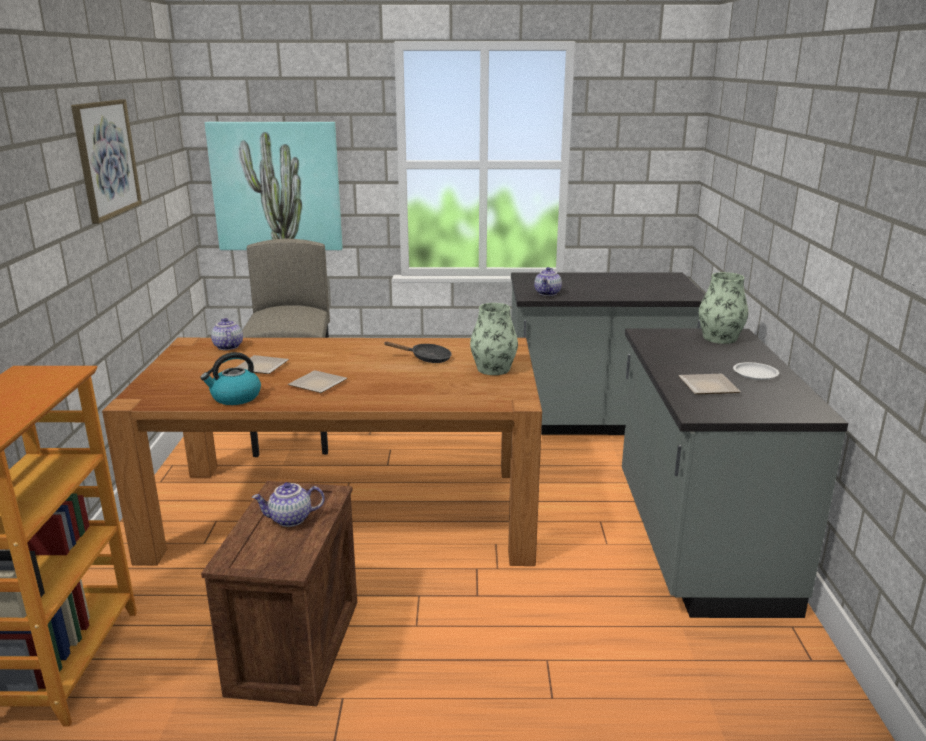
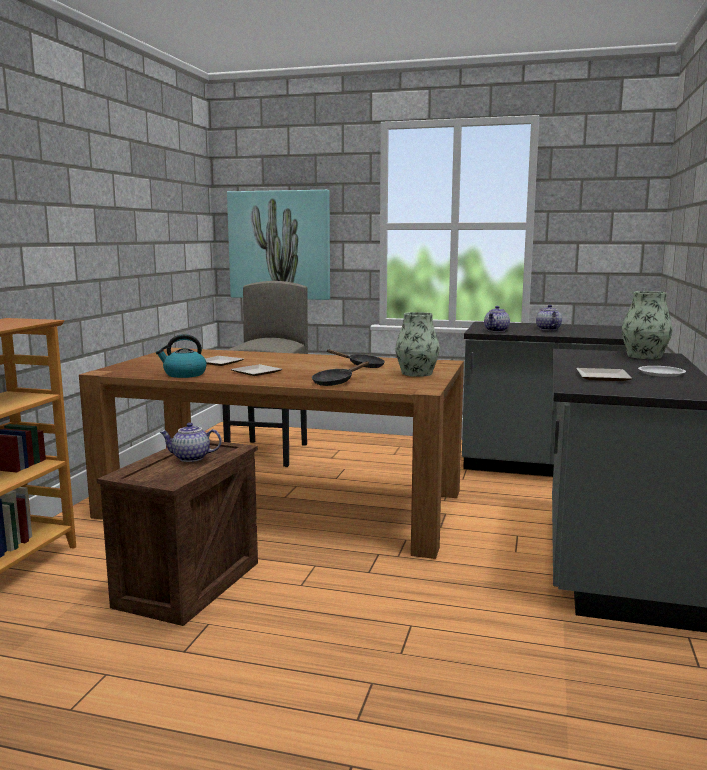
camera: 15 degrees right, 10 degrees down
(106, 159) = (128, 196): picture -> none
(227, 347) = (203, 353): teapot -> teapot (547, 329)
(419, 396) = (336, 382): none -> black frying pan

